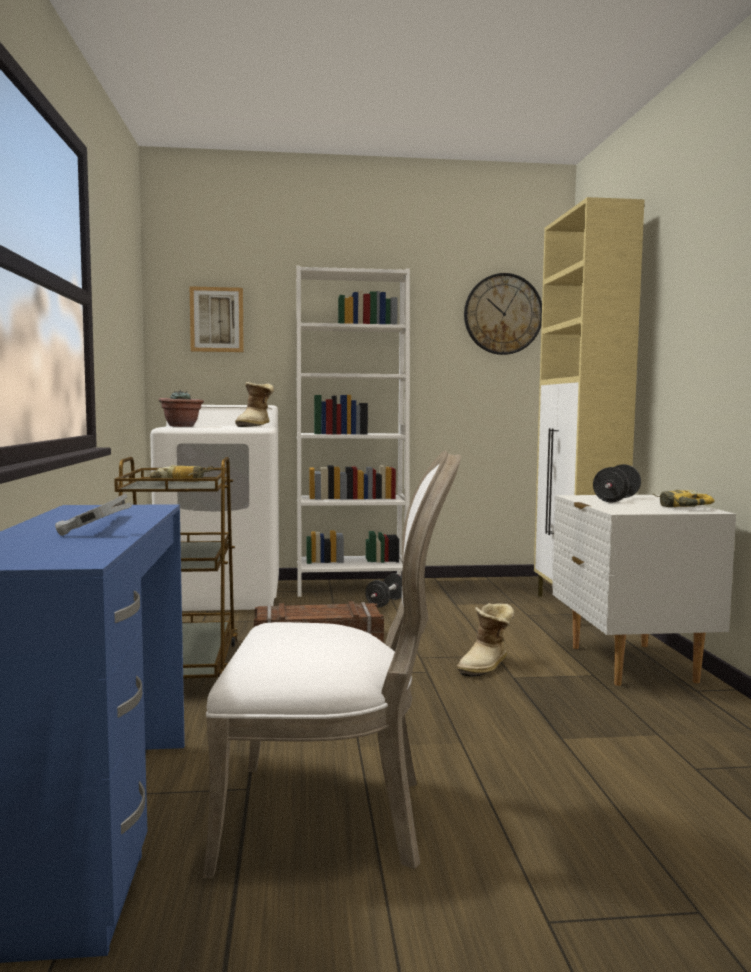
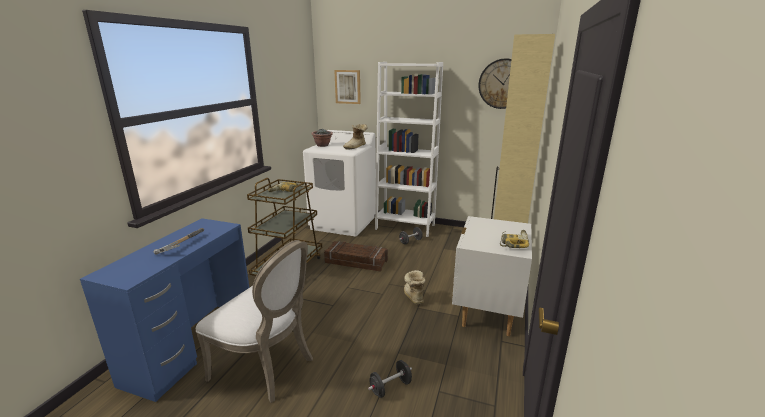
camera: 25 degrees right, 15 degrees up
(486, 666) = (413, 297): boot -> boot turned 105 degrees clockwise
(616, 500) = (491, 228): black dumbbell -> black dumbbell (390, 387)

